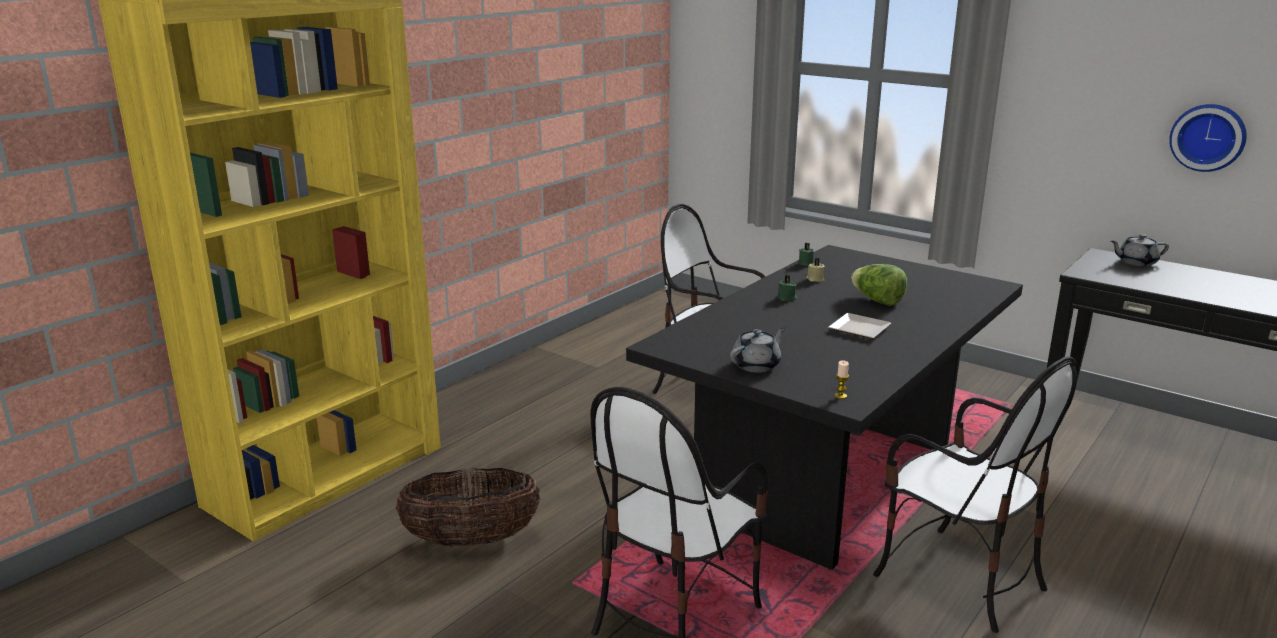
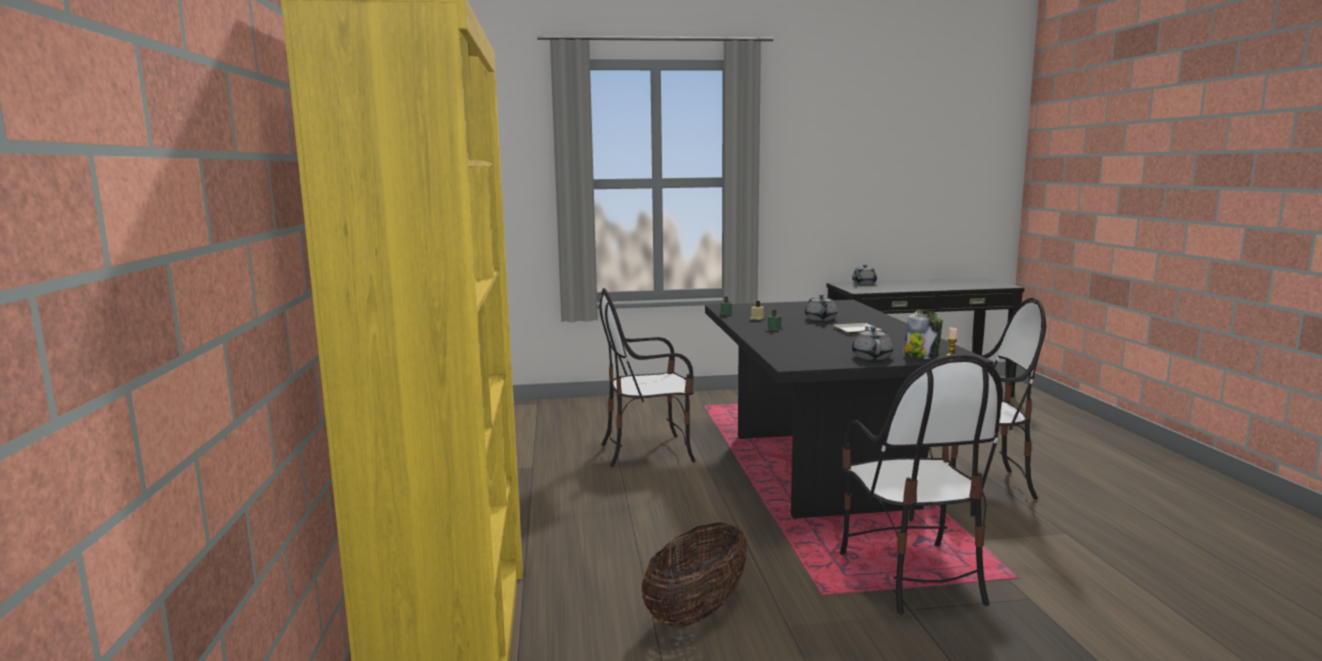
camera: 45 degrees left, 10 degrees down
(808, 384) = (921, 356): none -> jar
(877, 301) = (820, 319): lettuce -> grey teapot
(1208, 137) = (880, 199): wall clock -> none

